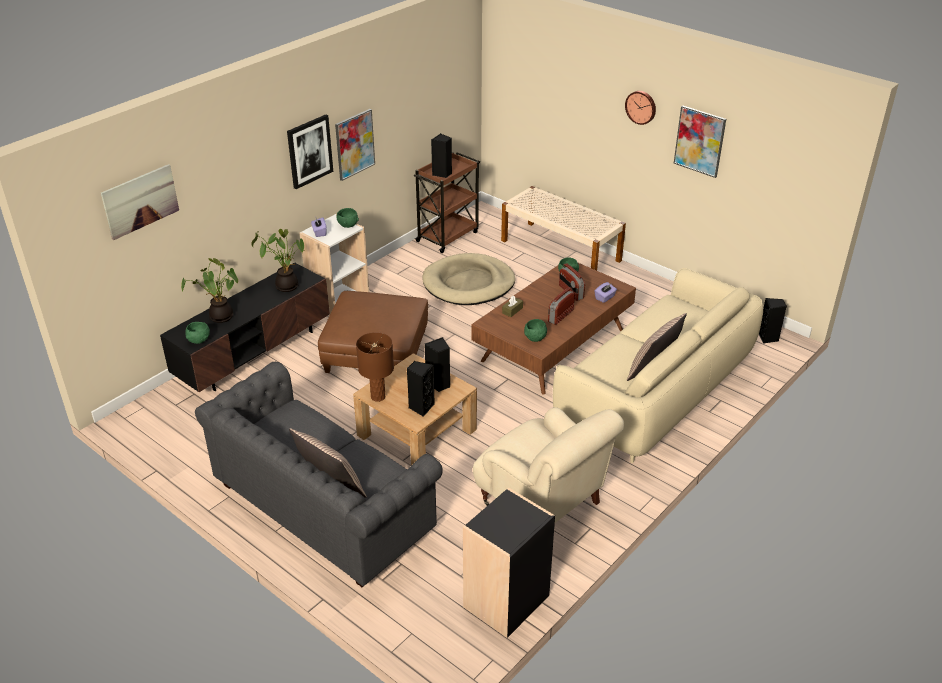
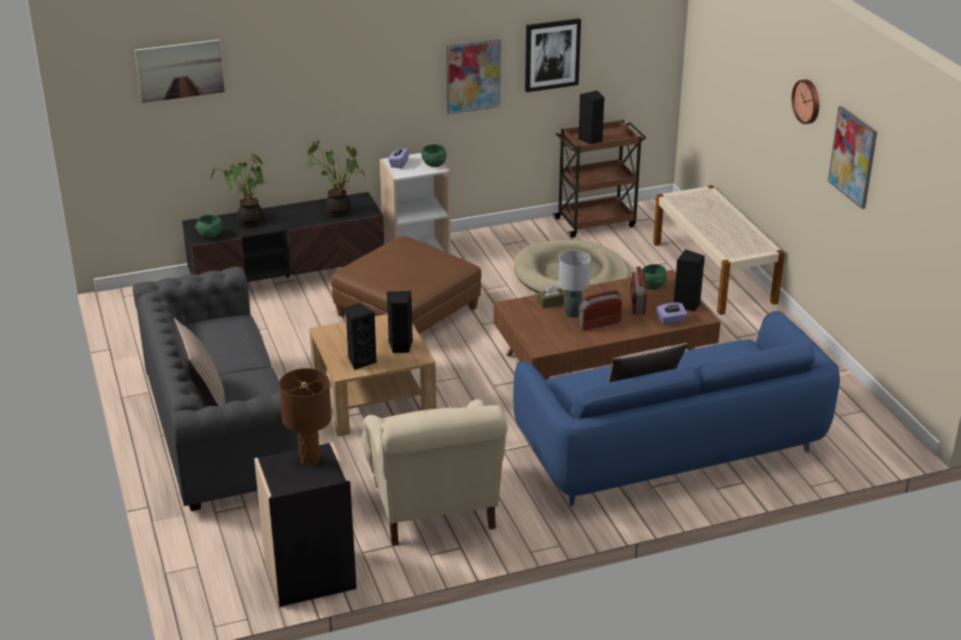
camera: 30 degrees right, 5 degrees down
(309, 151) = (406, 69): picture -> picture (552, 54)
(378, 397) = (329, 338): brown table lamp -> brown table lamp (310, 460)
(535, 314) = (573, 313): none -> grey table lamp
(535, 338) = (547, 336): green bowl -> none
(655, 394) = (670, 450): beige sofa -> blue sofa
(768, 338) = (879, 439): black speaker -> black speaker (687, 305)

